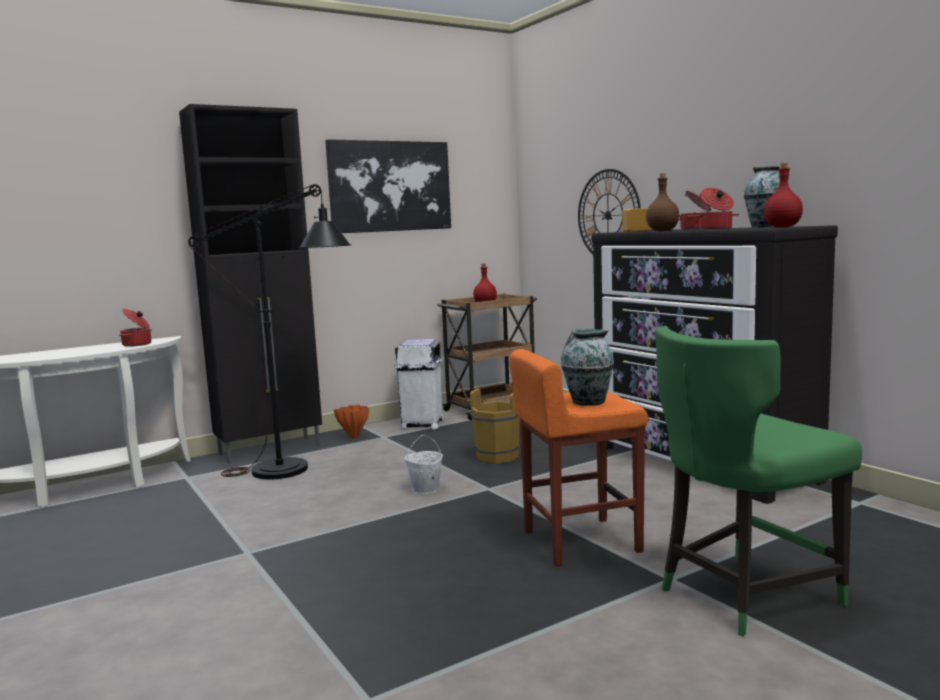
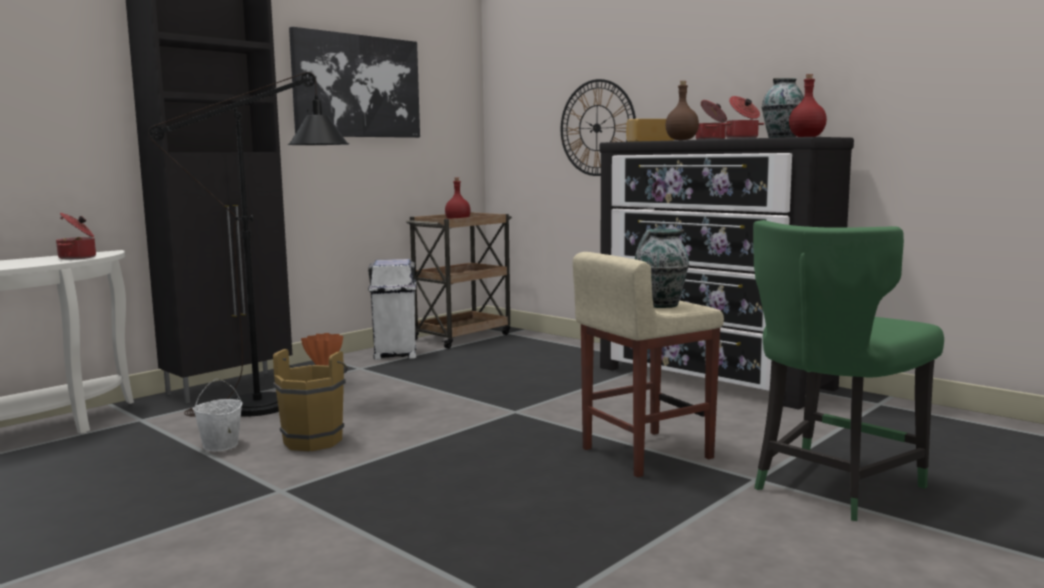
camera: 15 degrees left, 0 degrees up
(425, 489) = (446, 416): white bucket -> white bucket (220, 446)
(499, 456) = (504, 380): brown bucket -> brown bucket (315, 439)
(579, 541) = (645, 453): orange stool -> beige stool

